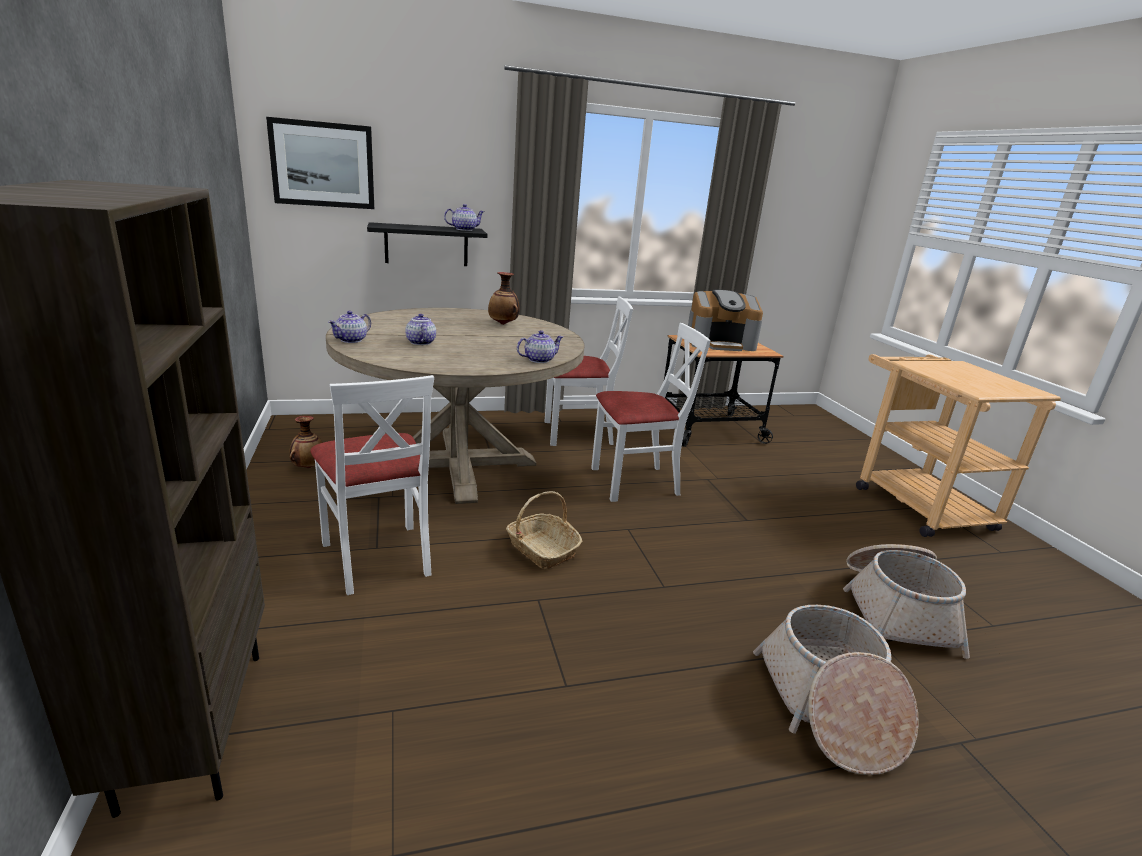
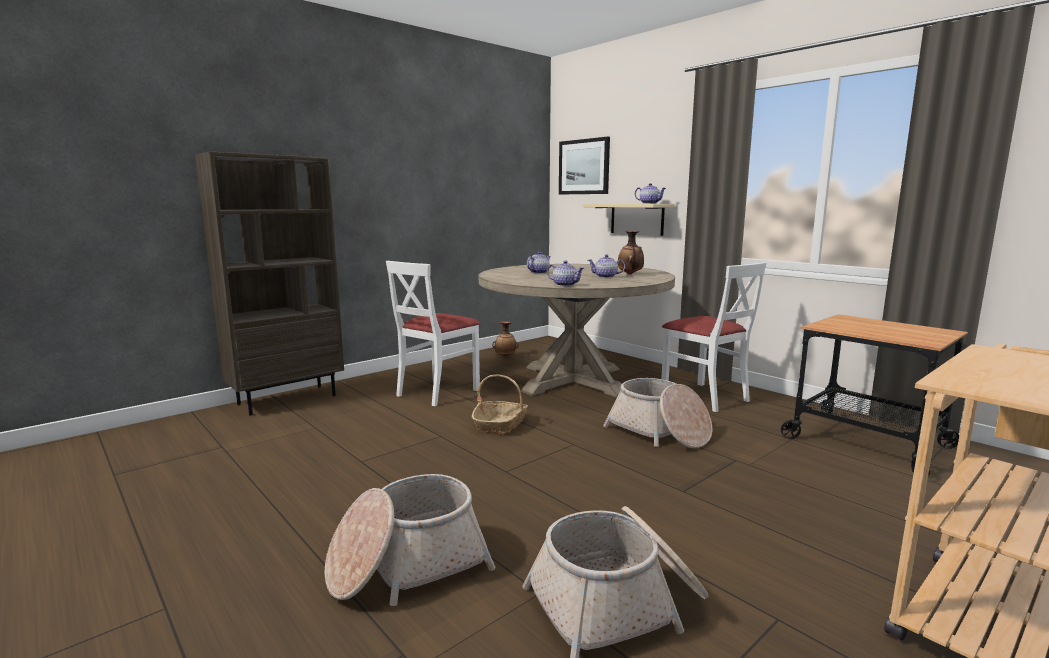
camera: 65 degrees right, 10 degrees down
(351, 340) = (511, 268): teapot -> teapot (606, 276)
(426, 245) = (637, 219): black shelf -> beige shelf
(635, 482) = (659, 432): white chair -> basket
(720, 343) = (881, 327): coffee machine -> none

